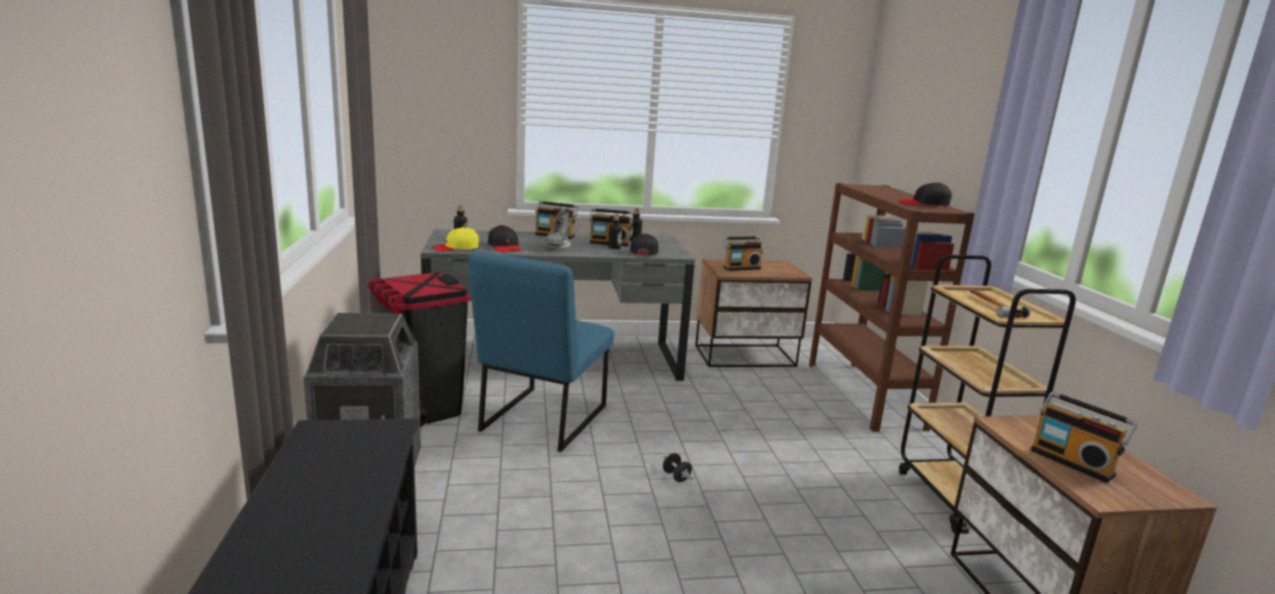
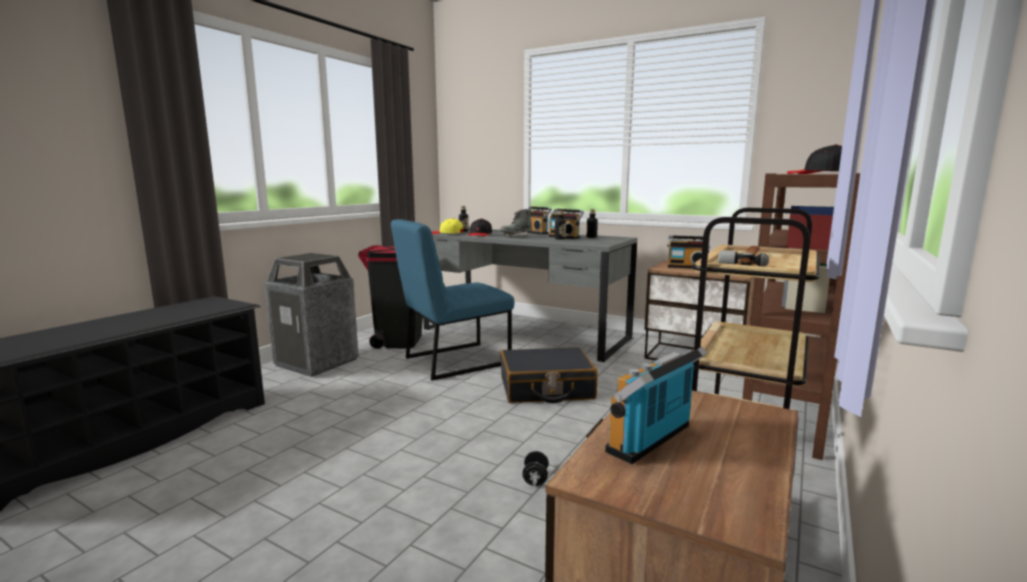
camera: 40 degrees right, 5 degrees down
(644, 251) = (577, 241): black cap -> none
(676, 477) = (481, 416): black dumbbell -> black dumbbell (535, 479)
(682, 426) = (546, 388): none -> black suitcase
(1073, 462) = (654, 441): radio -> radio turned 45 degrees clockwise

